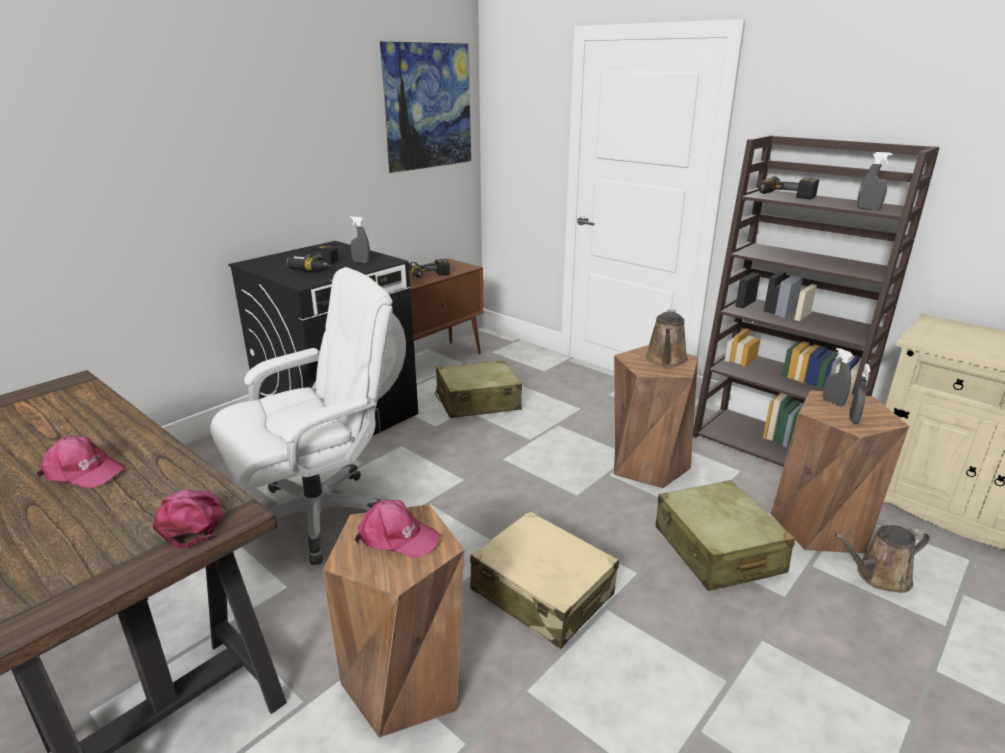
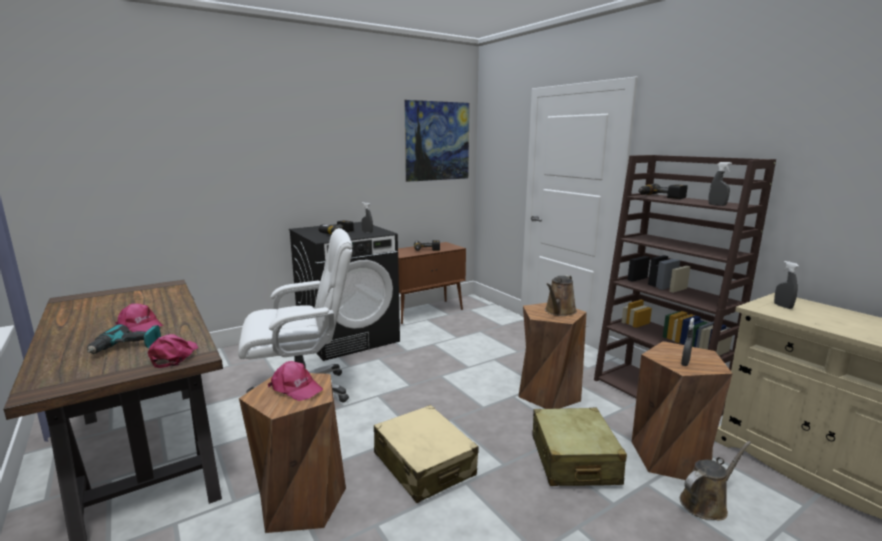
camera: 15 degrees right, 10 degrees down
(95, 518) = (127, 348): none -> power drill
(477, 402) = (444, 339): beige suitcase -> none
(833, 402) = (675, 351): grey spray bottle -> grey spray bottle (783, 306)
(879, 577) = (706, 503): brown watering can -> brown watering can turned 150 degrees clockwise

